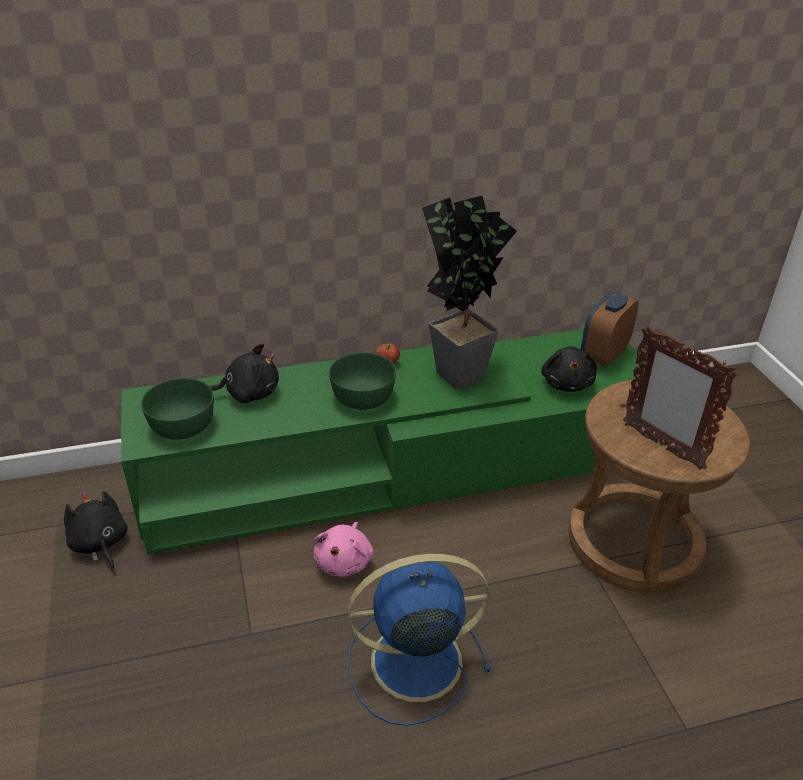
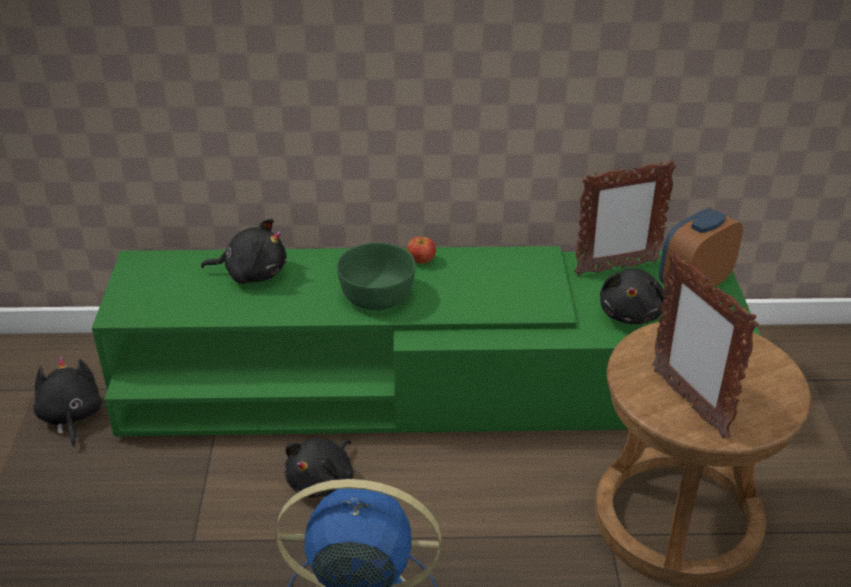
camera: 15 degrees right, 0 degrees up
(181, 426) = (167, 299): green bowl -> none
(345, 561) = (323, 481): pink plush toy -> black plush toy
(458, 370) = (502, 280): potted plant -> none
(540, 349) = (616, 268): none -> picture frame

